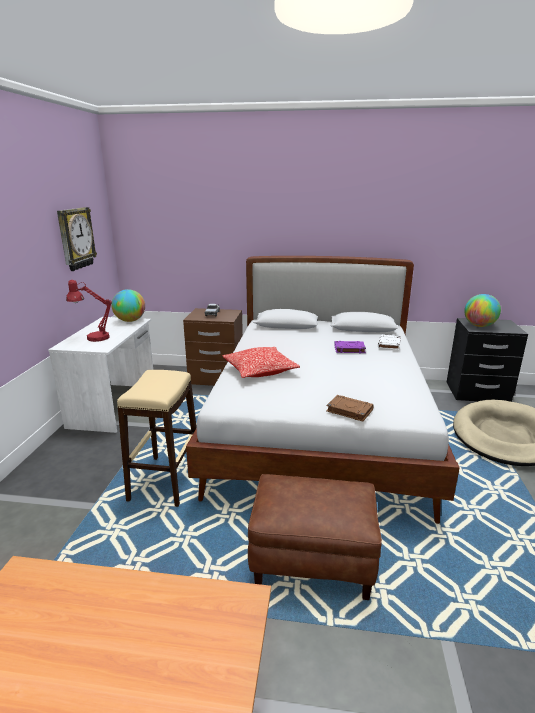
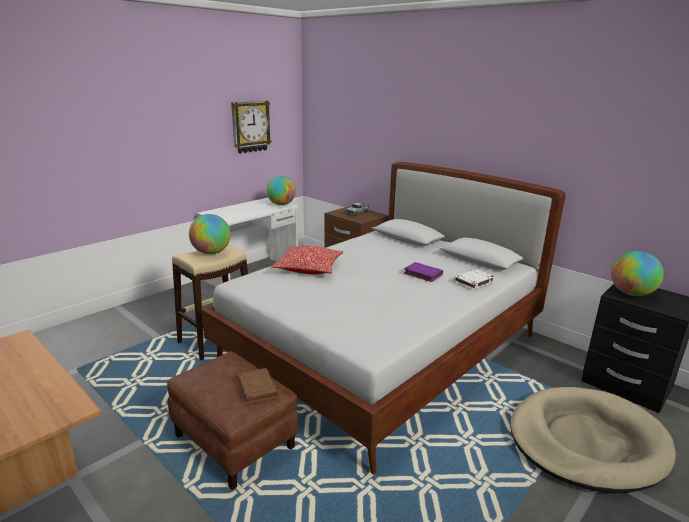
camera: 35 degrees right, 0 degrees up
(93, 338) = (235, 211): red table lamp -> none
(158, 382) = (211, 253): none -> globe
(349, 410) = (317, 321): brown book -> brown book (257, 388)

